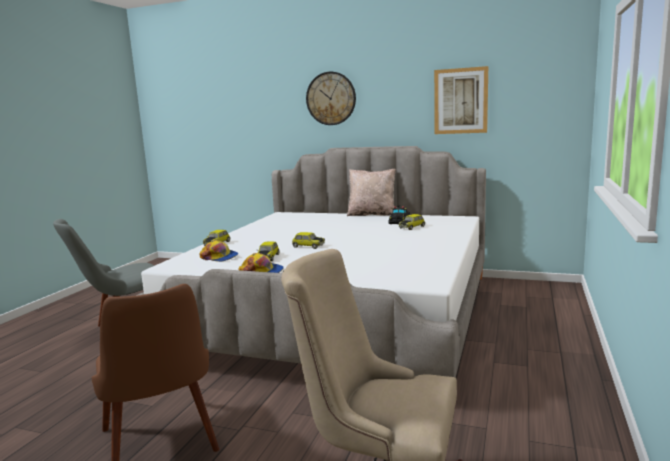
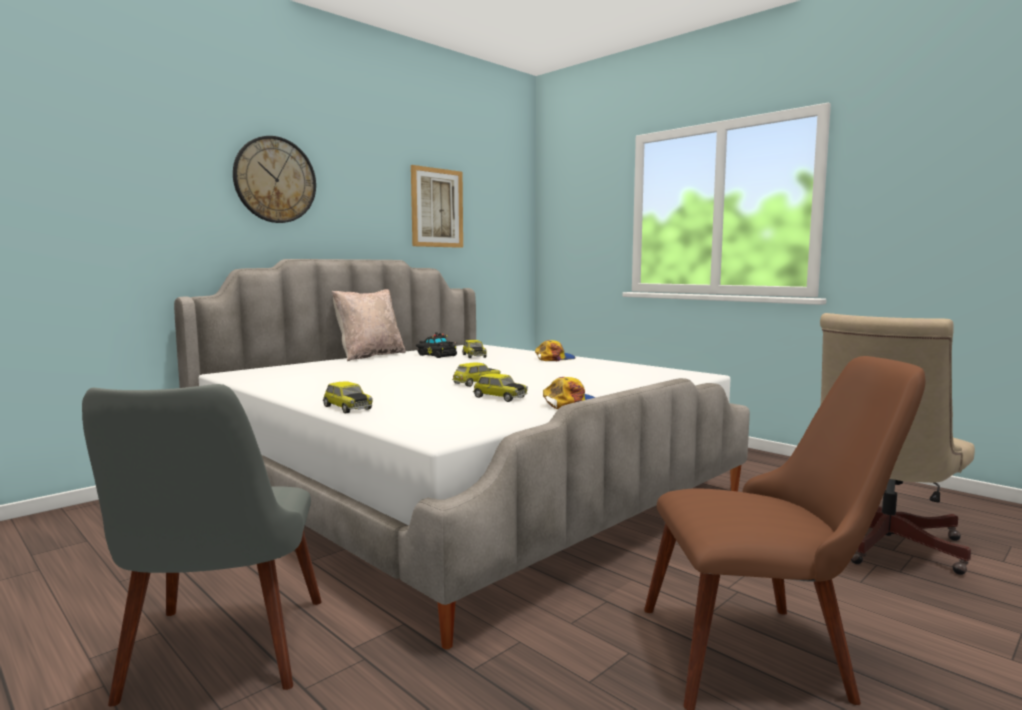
camera: 65 degrees left, 5 degrees down
(219, 257) = (446, 412): cap -> cap (554, 359)

